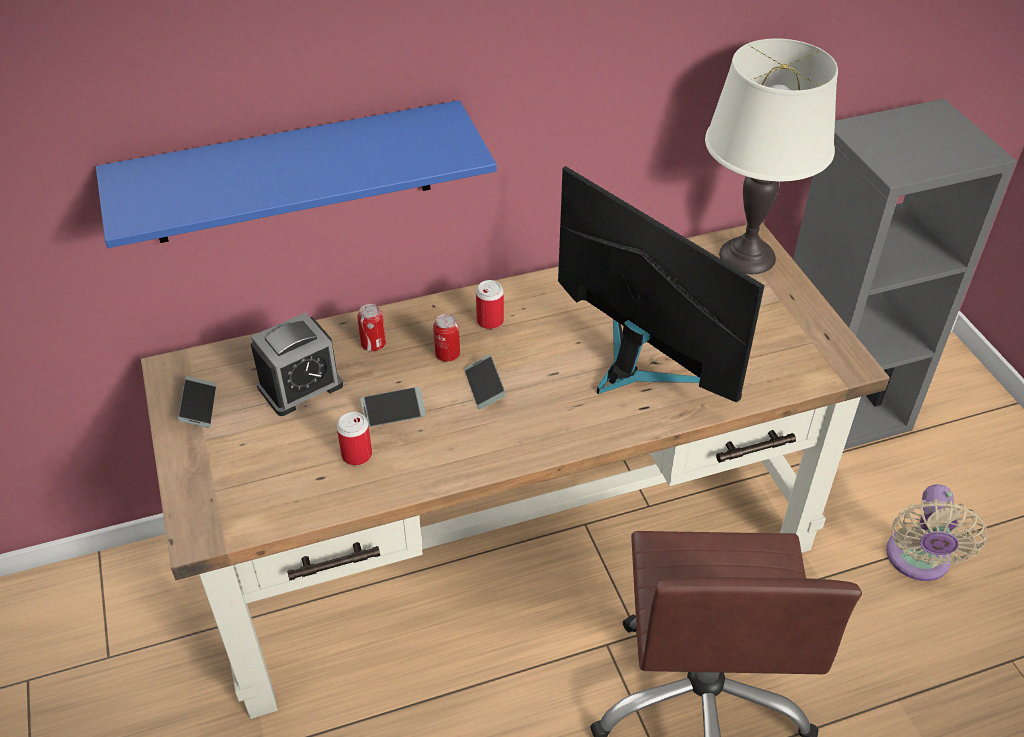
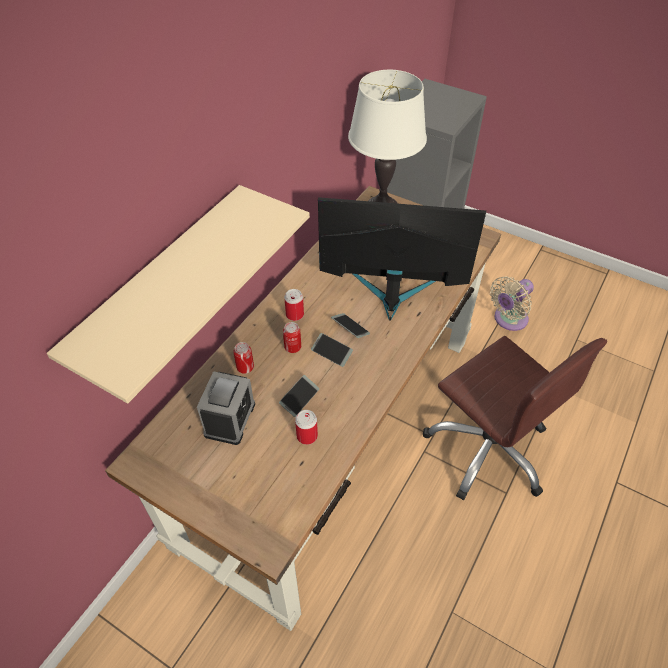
camera: 40 degrees left, 5 degrees up
(199, 406) = (180, 473): phone -> phone (350, 328)
(291, 173) = (162, 285): blue shelf -> beige shelf
(917, 561) = (508, 320): beige fan -> beige fan turned 75 degrees clockwise

